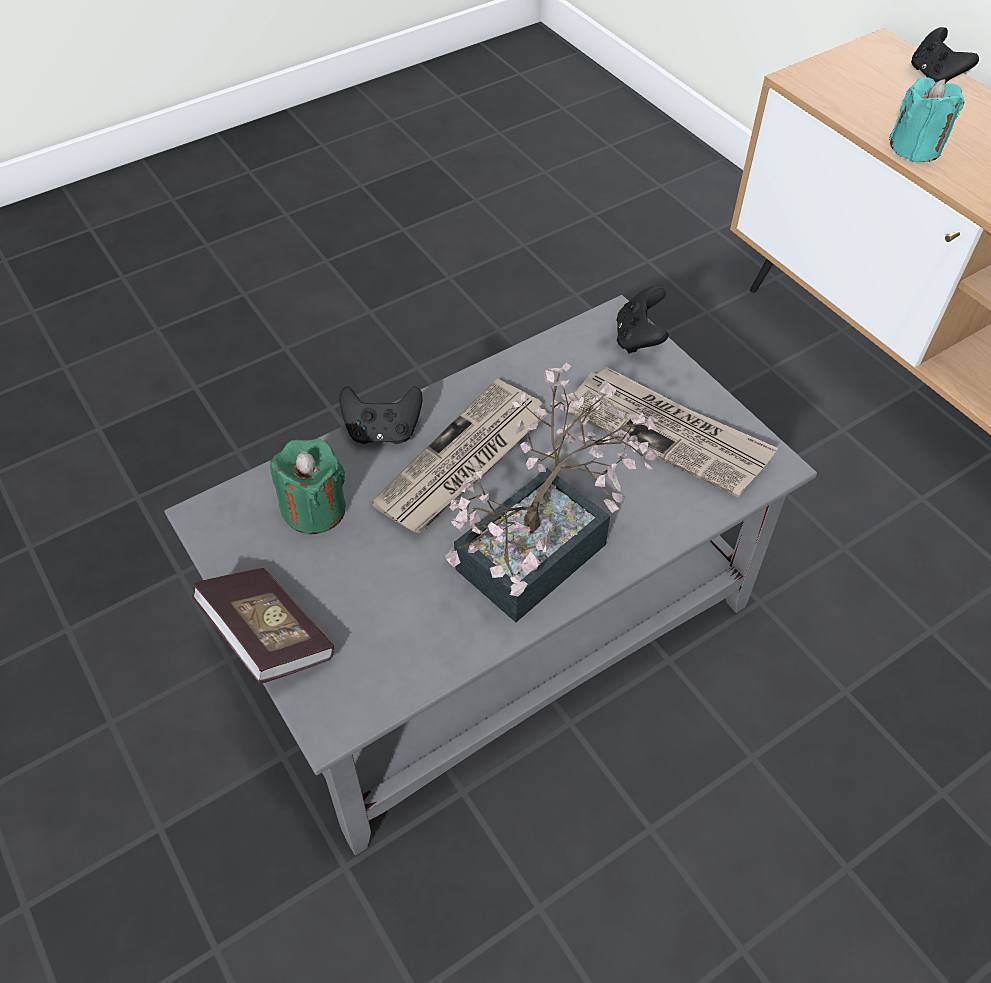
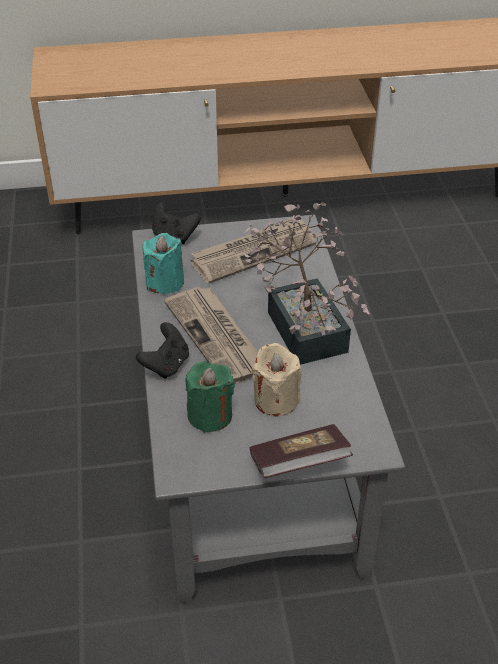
camera: 65 degrees left, 10 degrees down
(374, 569) = (276, 400): none -> beige candle
(915, 148) = (145, 79): turquoise candle -> turquoise candle (165, 282)
(934, 77) = (94, 51): black game controller -> none

